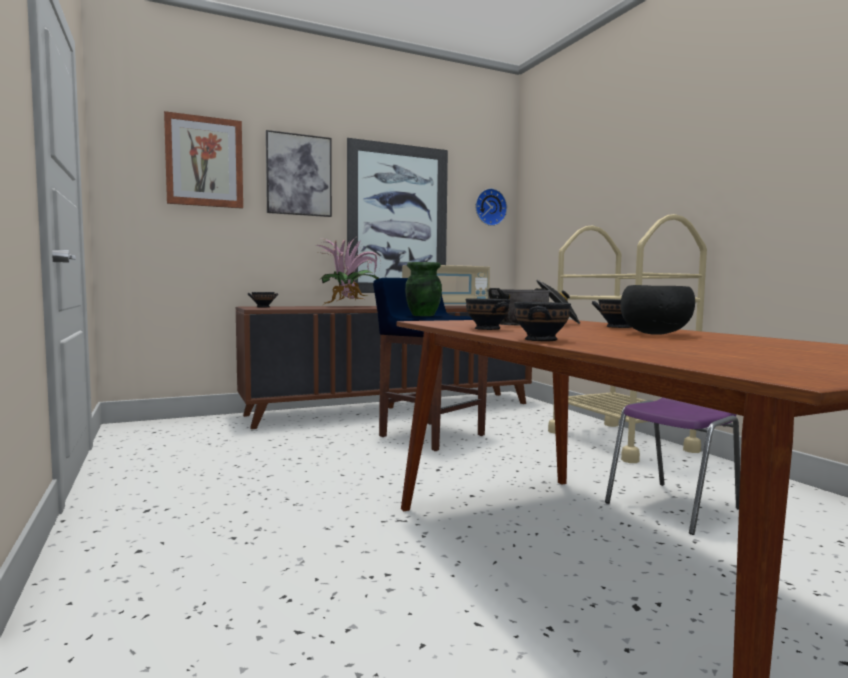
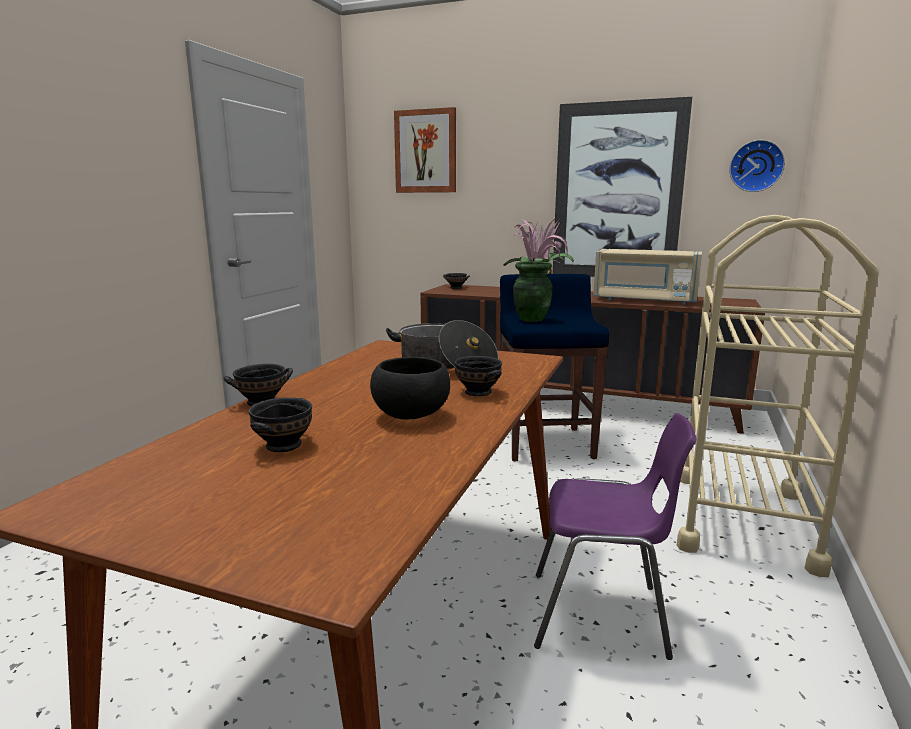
camera: 45 degrees right, 10 degrees up
(299, 175) = (508, 153): picture -> none
(487, 329) = (344, 371): black bowl -> black bowl (282, 446)

